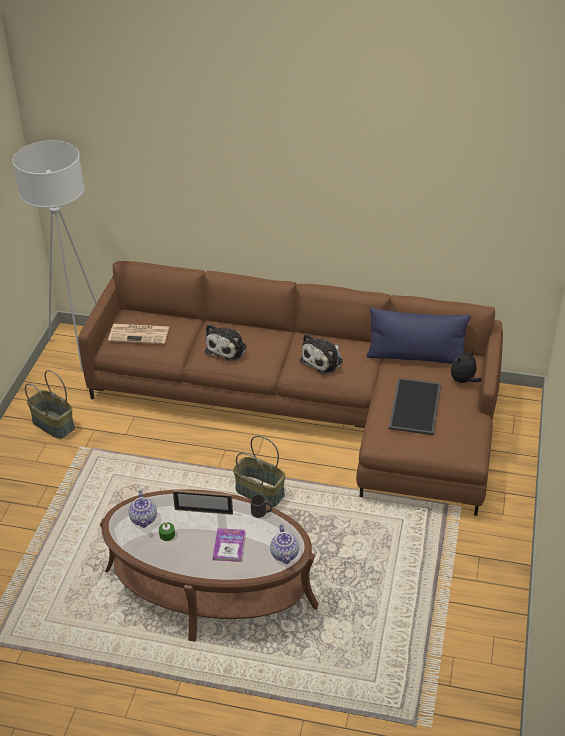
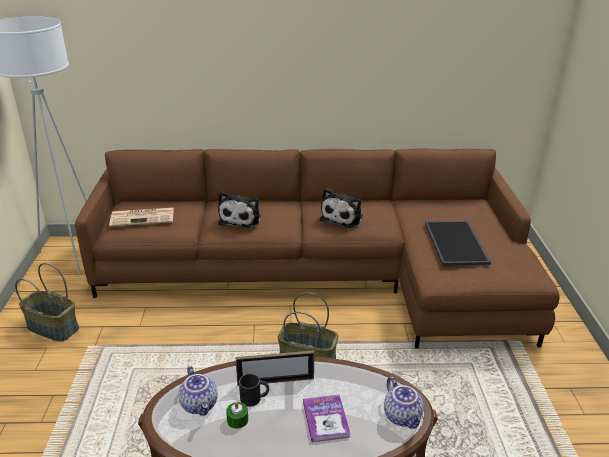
camera: 15 degrees left, 10 degrees down
(261, 512) = (349, 370): black mug -> black mug (254, 398)
(416, 357) = (428, 205): blue pillow -> none
(463, 381) = (485, 218): plush toy -> none

